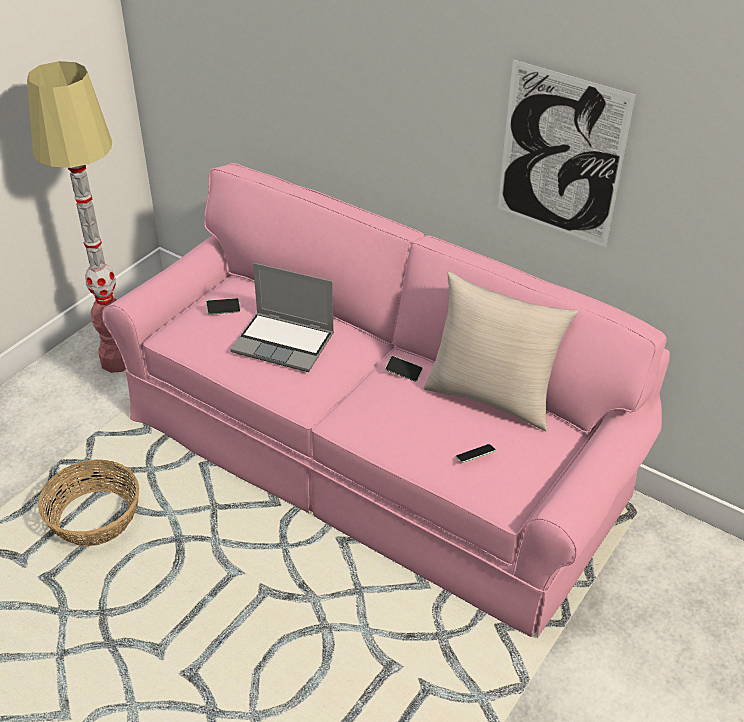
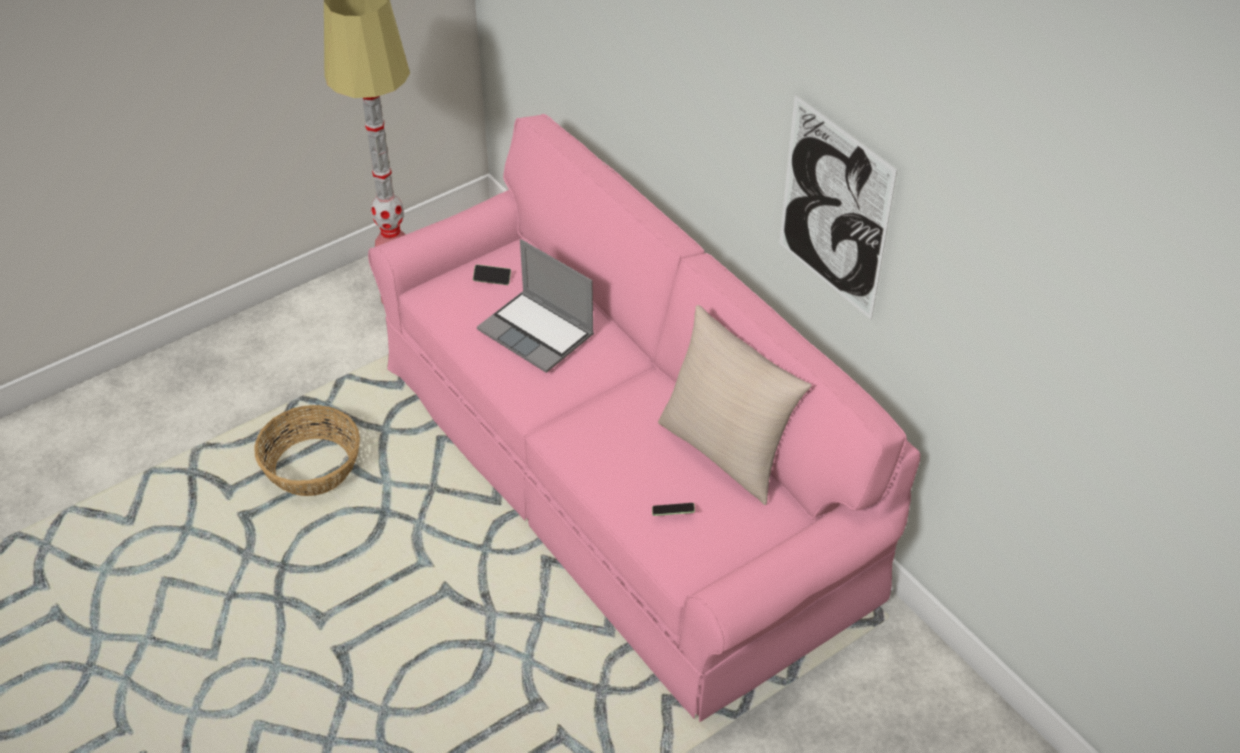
camera: 20 degrees right, 5 degrees up
(403, 372) = (647, 398): phone -> none

